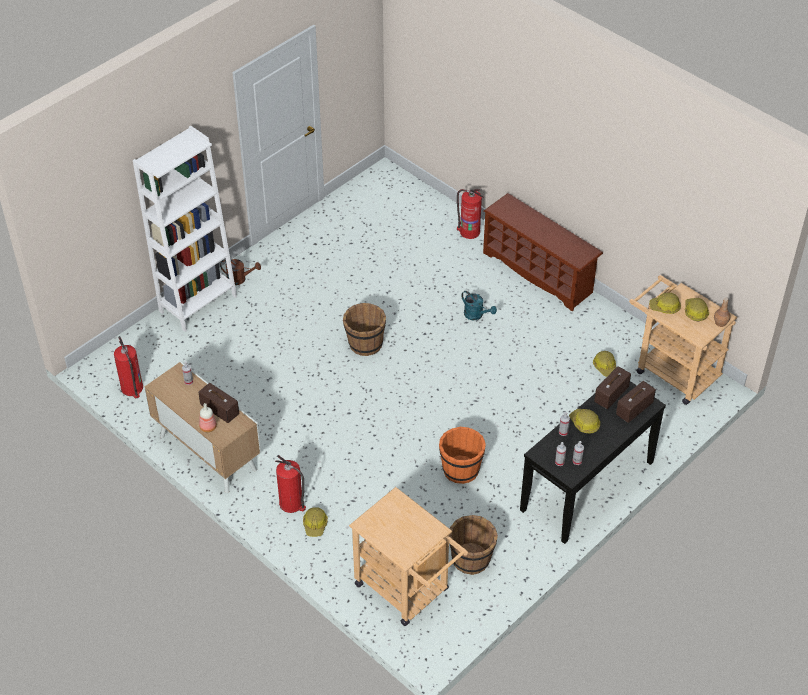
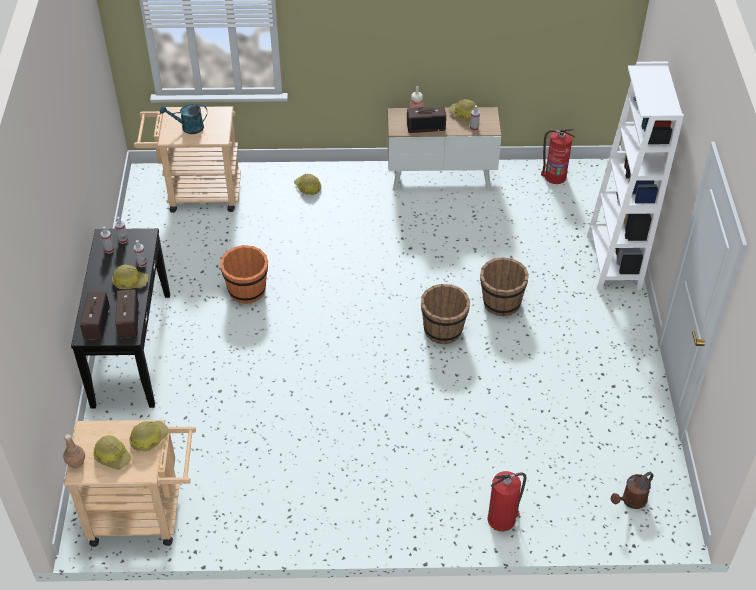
camera: 135 degrees right, 0 degrees up
(240, 279) = (618, 305): brown watering can -> brown watering can (631, 501)
(292, 503) = (340, 188): fire extinguisher -> none
(471, 559) = (172, 239): brown bucket -> brown bucket (501, 303)
(476, 315) = (385, 429): turquoise watering can -> turquoise watering can (188, 128)
(539, 272) = (380, 526): brown shoe rack -> none
(605, 366) = (213, 469): hard hat -> hard hat (464, 114)

